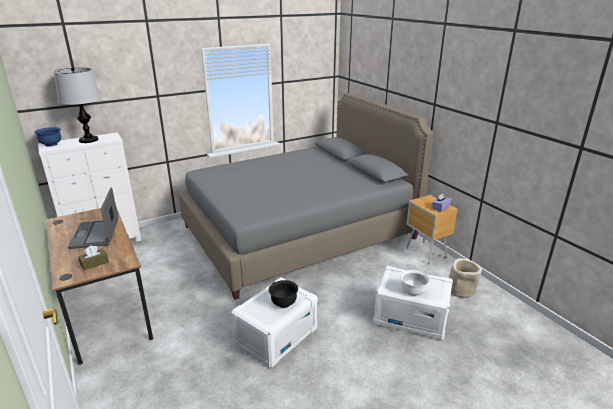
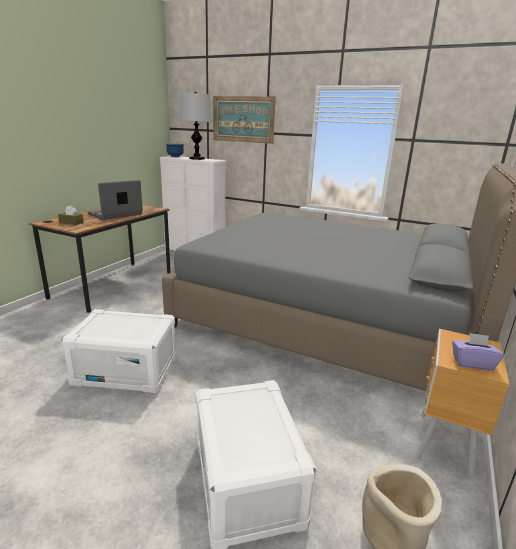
camera: 55 degrees right, 5 degrees down
(128, 87) = (243, 119): none -> picture
(283, 303) = (123, 331): black bowl -> none
(412, 292) = (225, 427): white bowl -> none

